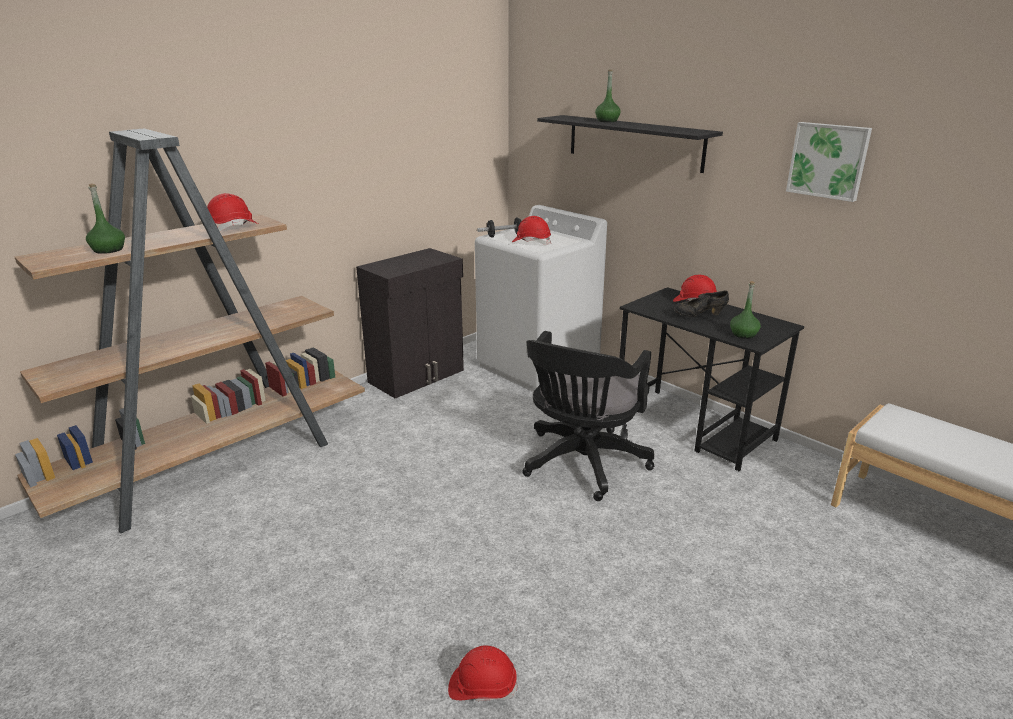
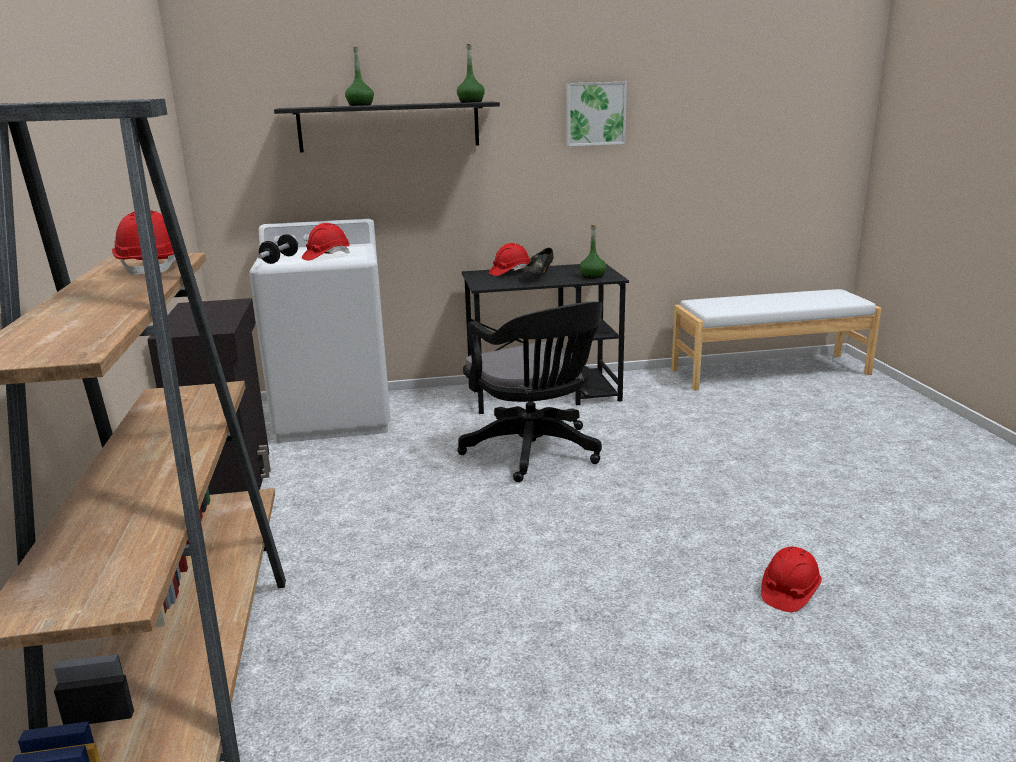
camera: 55 degrees left, 5 degrees down
(109, 250) = (88, 320): green bottle -> green bottle (471, 102)

